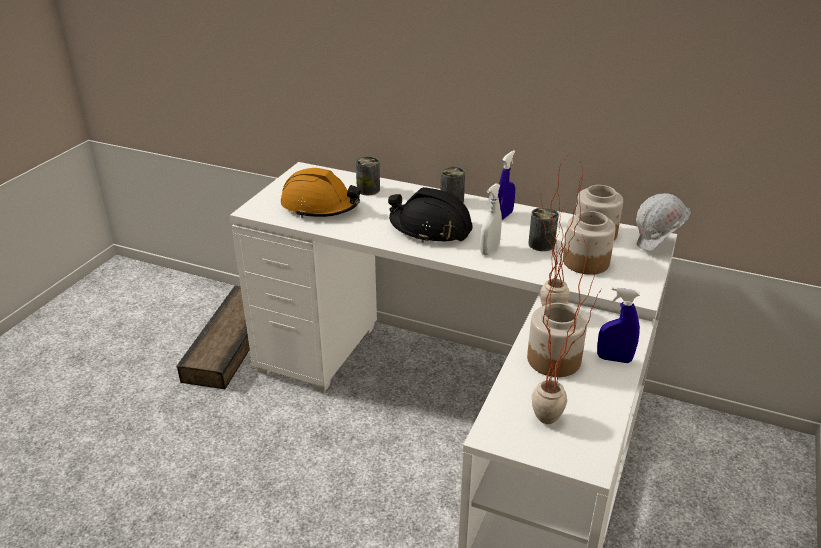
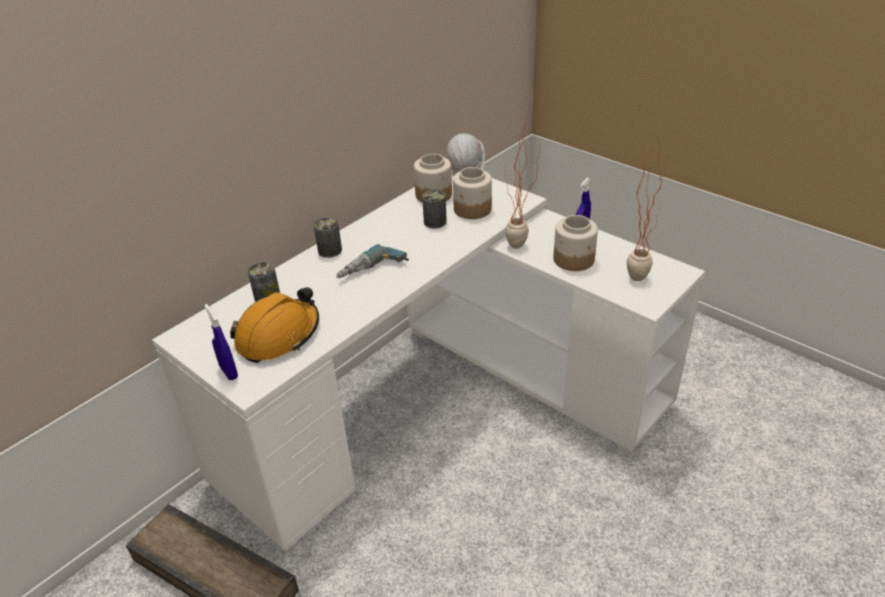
camera: 70 degrees left, 5 degrees up
(430, 228) = (373, 272): black hard hat -> power drill
(489, 250) = (429, 248): white spray bottle -> none
(504, 215) = (377, 229): blue spray bottle -> blue spray bottle (229, 372)

